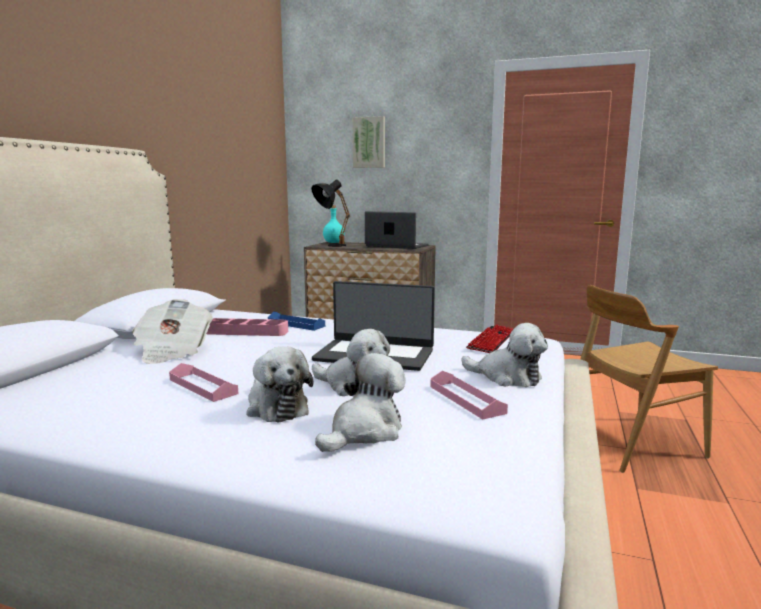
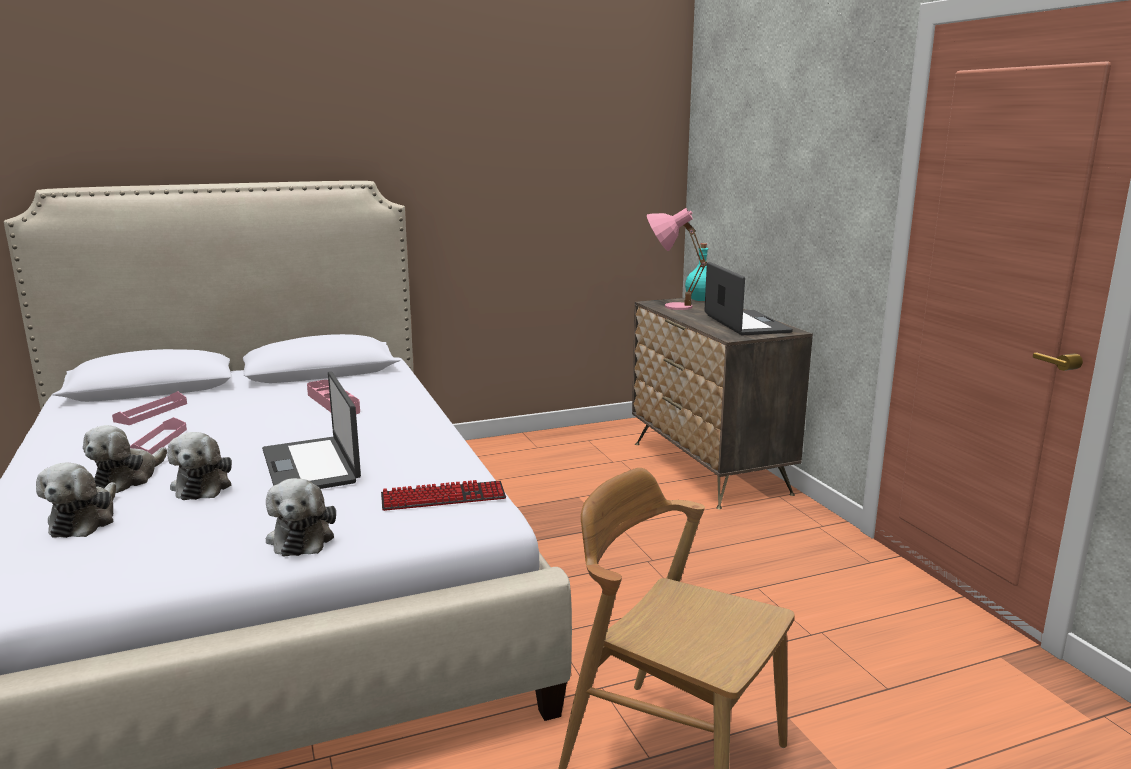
camera: 50 degrees right, 5 degrees up
(172, 351) = (242, 404): newspaper -> none
(296, 324) = (387, 408): blue tray -> none
(330, 246) = (668, 306): black table lamp -> pink table lamp
(365, 431) = (85, 520): plush toy -> plush toy turned 90 degrees clockwise
(369, 142) = (762, 148): picture -> none
(466, 399) = (204, 536): pink tray -> pink tray (151, 412)

